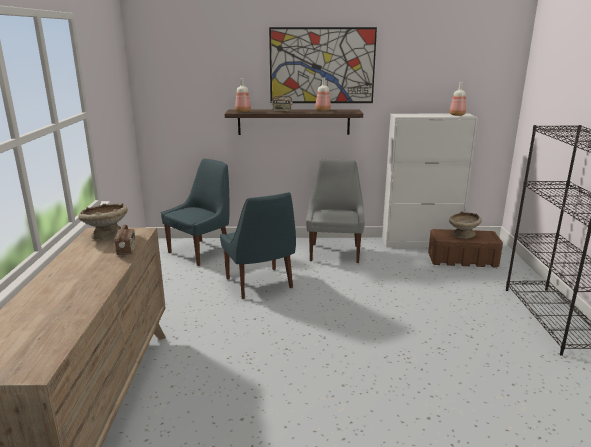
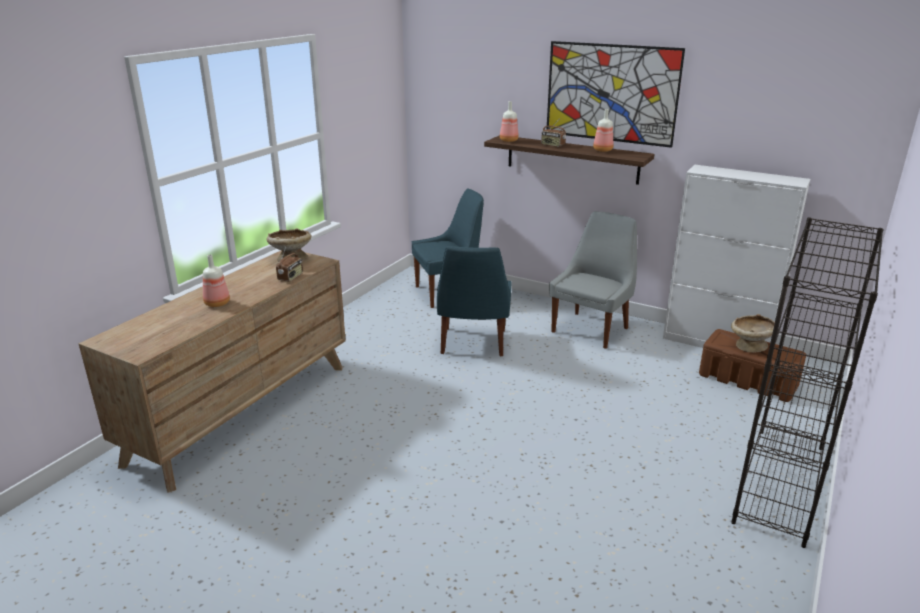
camera: 30 degrees right, 5 degrees up
(457, 115) = (782, 179): bottle -> bottle (216, 304)

